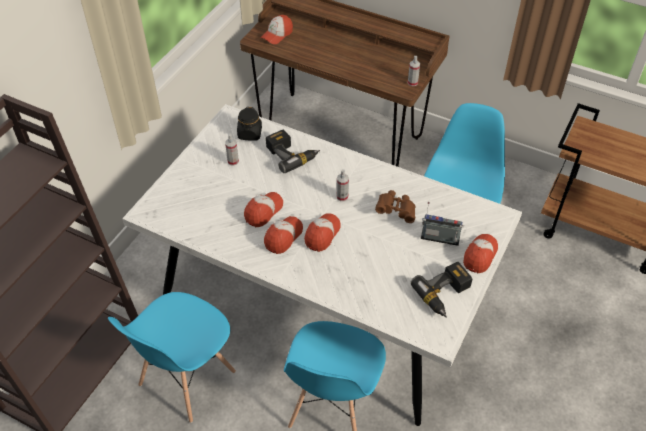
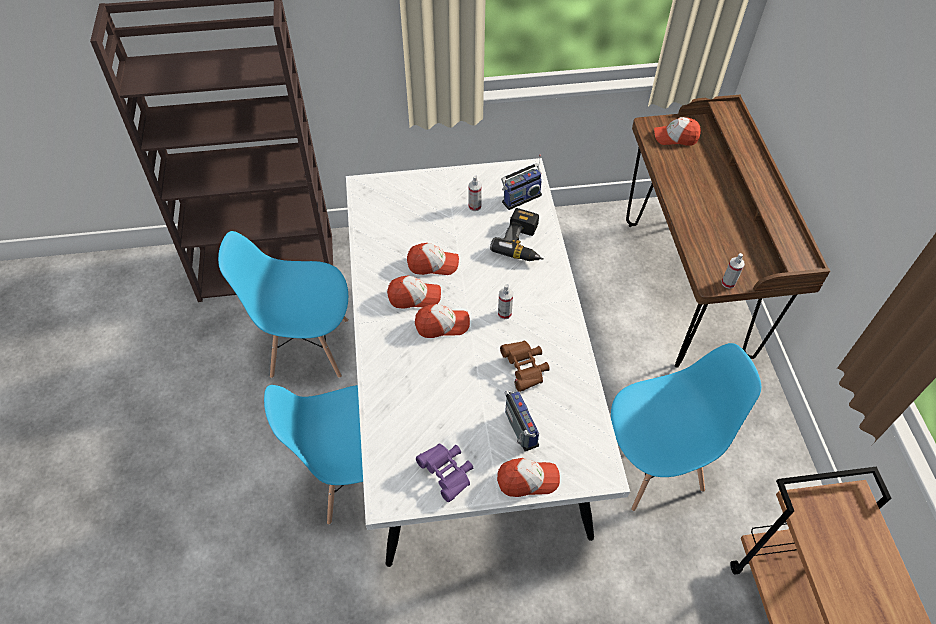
camera: 55 degrees right, 5 degrees up
(250, 134) = (520, 197): black jar -> radio
(445, 295) = (447, 473): power drill -> purple binoculars

